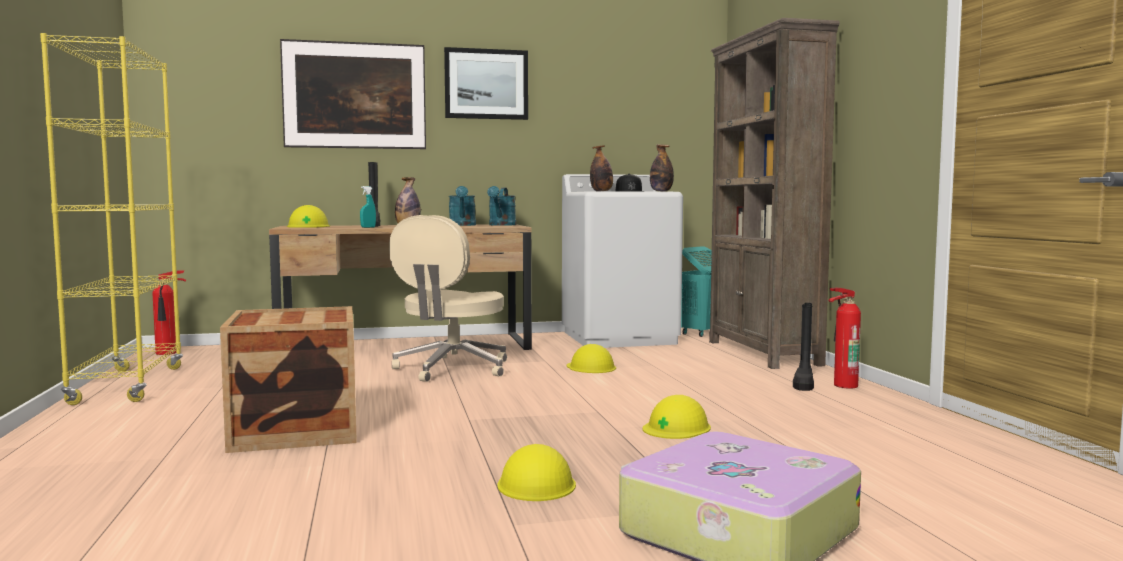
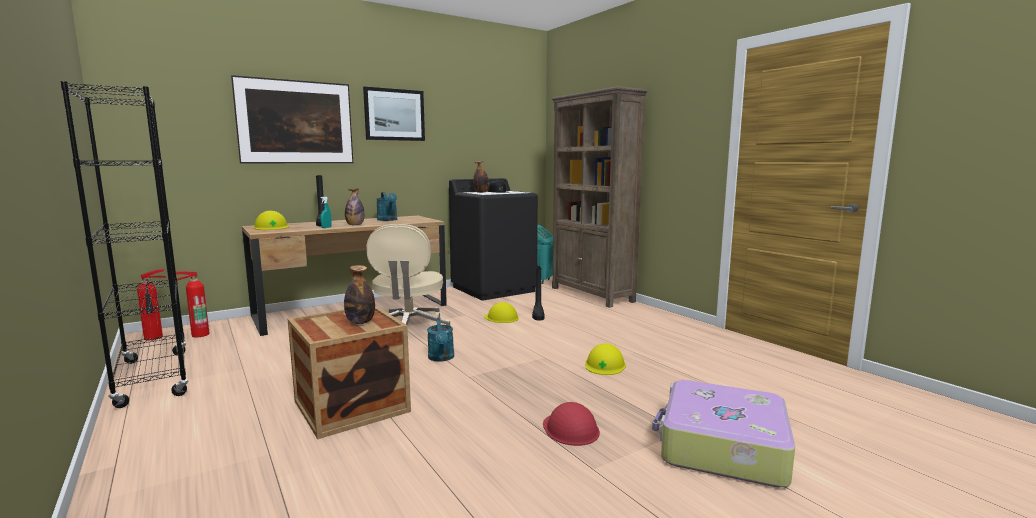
camera: 20 degrees left, 5 degrees up
(128, 385) = (153, 378): yellow bookcase -> black bookcase
(501, 225) = (415, 218): turquoise watering can -> turquoise watering can (441, 358)
(536, 483) = (570, 429): yellow hard hat -> red hard hat
(620, 338) = (494, 289): white washing machine -> black washing machine
(661, 191) = (521, 192): bottle -> bottle (360, 322)
(804, 384) = (639, 318): black boot -> black boot (538, 315)
(842, 385) = (660, 317): fire extinguisher -> fire extinguisher (198, 335)

